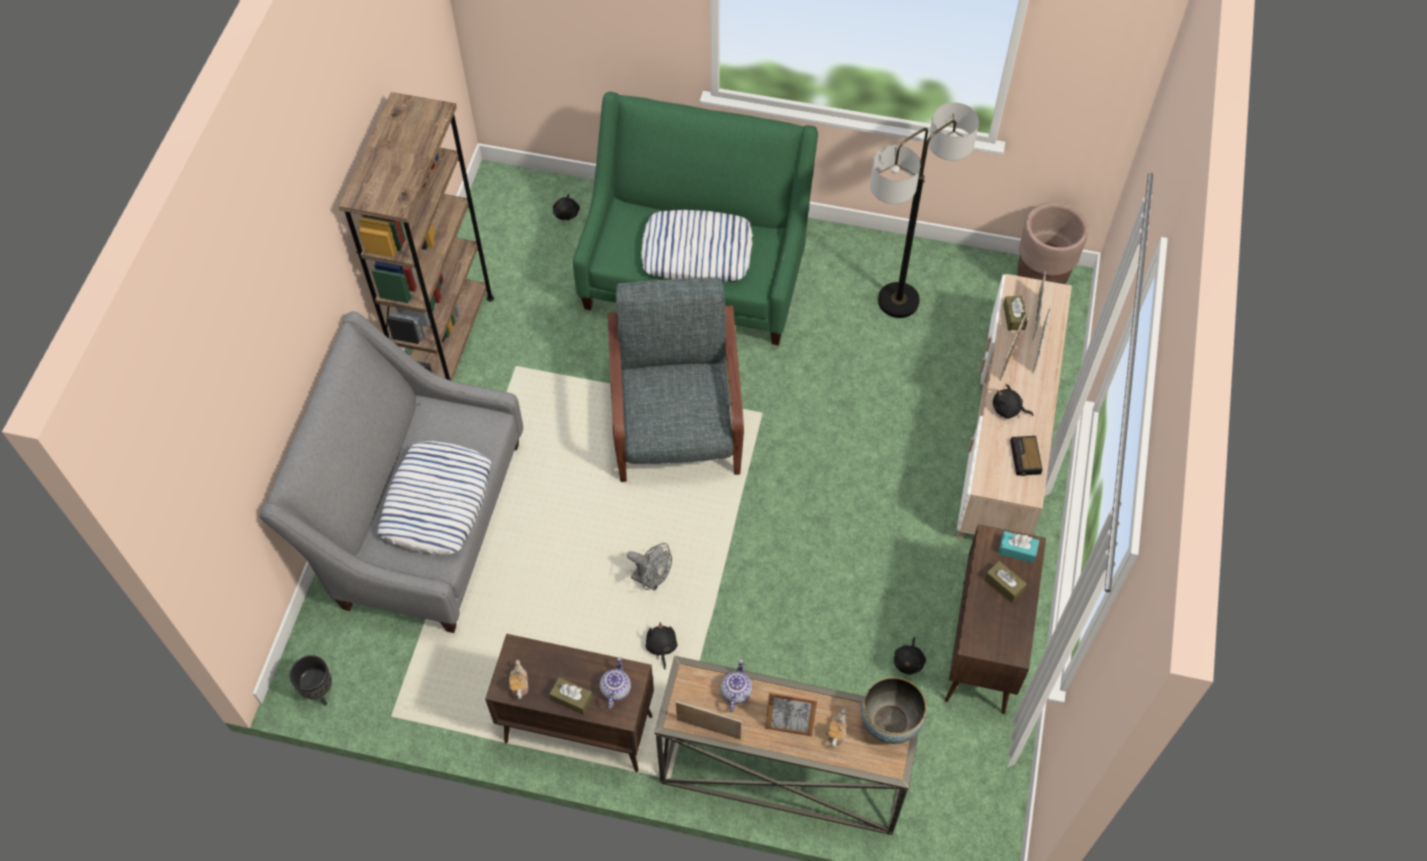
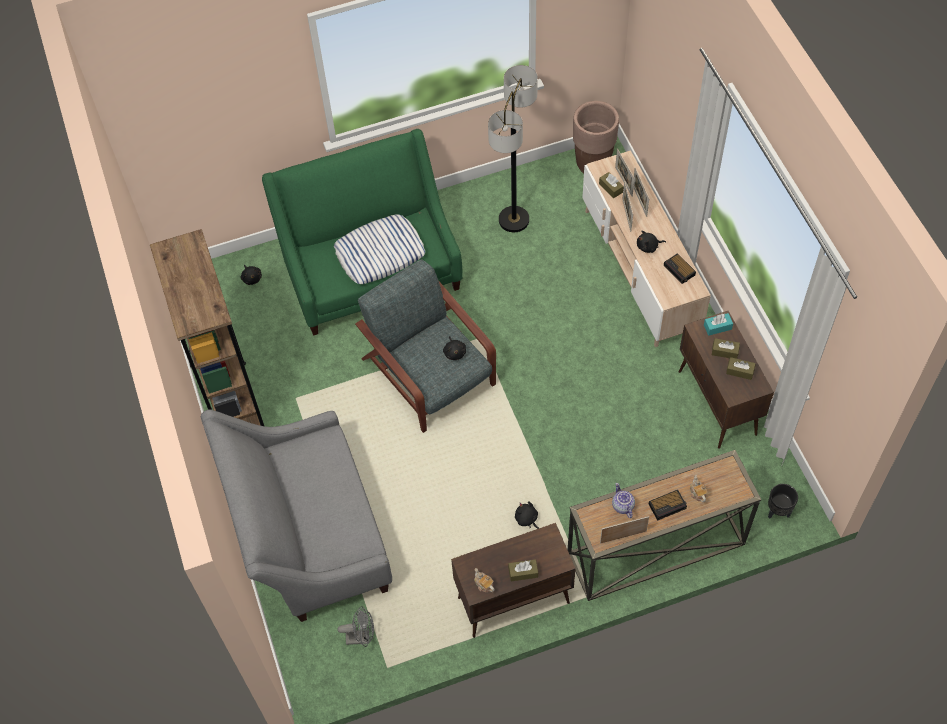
camera: 30 degrees left, 0 degrees up
(319, 691) = (326, 682): black planter -> black planter (777, 512)
(436, 502) = (333, 508): pillow -> none
(615, 689) = (545, 550): teapot -> none
(652, 580) = (490, 482): grey fan -> grey fan (361, 637)
(789, 725) = (668, 506): picture frame -> alarm clock
(890, 723) = (723, 469): bowl -> none
(909, 661) = (681, 437): black plush toy -> black plush toy (454, 352)
(1005, 619) = (740, 371): none -> brown tissue box

